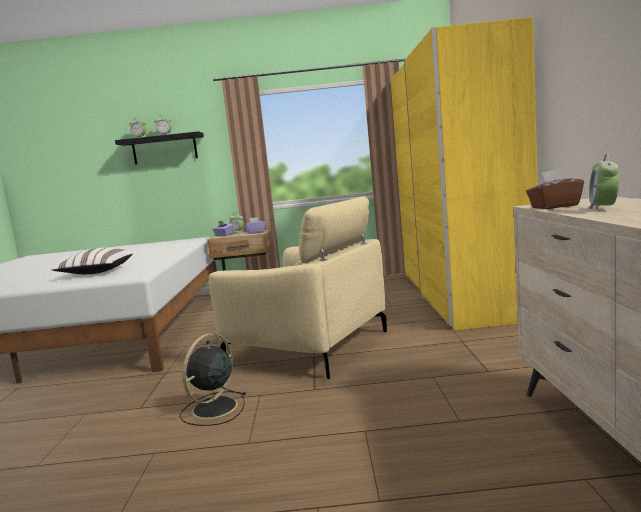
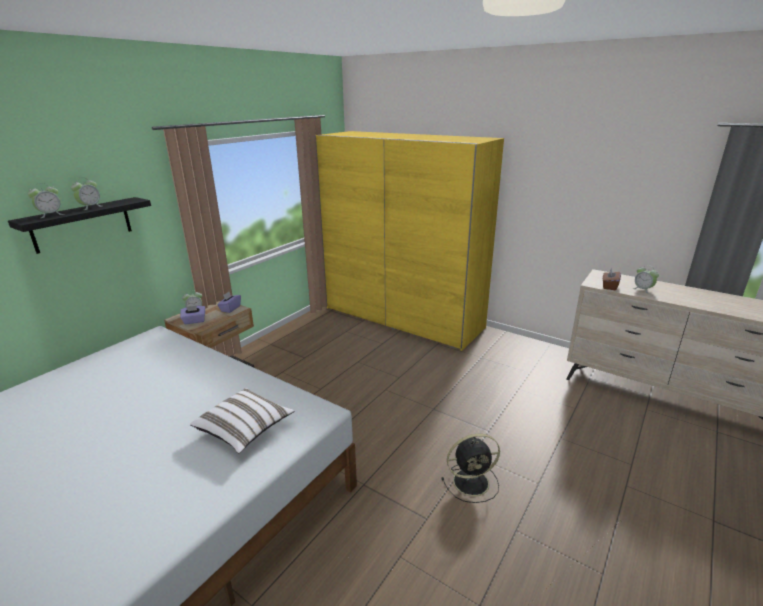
camera: 55 degrees left, 15 degrees up
(213, 409) = (472, 482): black fan -> black fan turned 75 degrees counterclockwise
(307, 346) = (409, 403): beige armchair -> none

